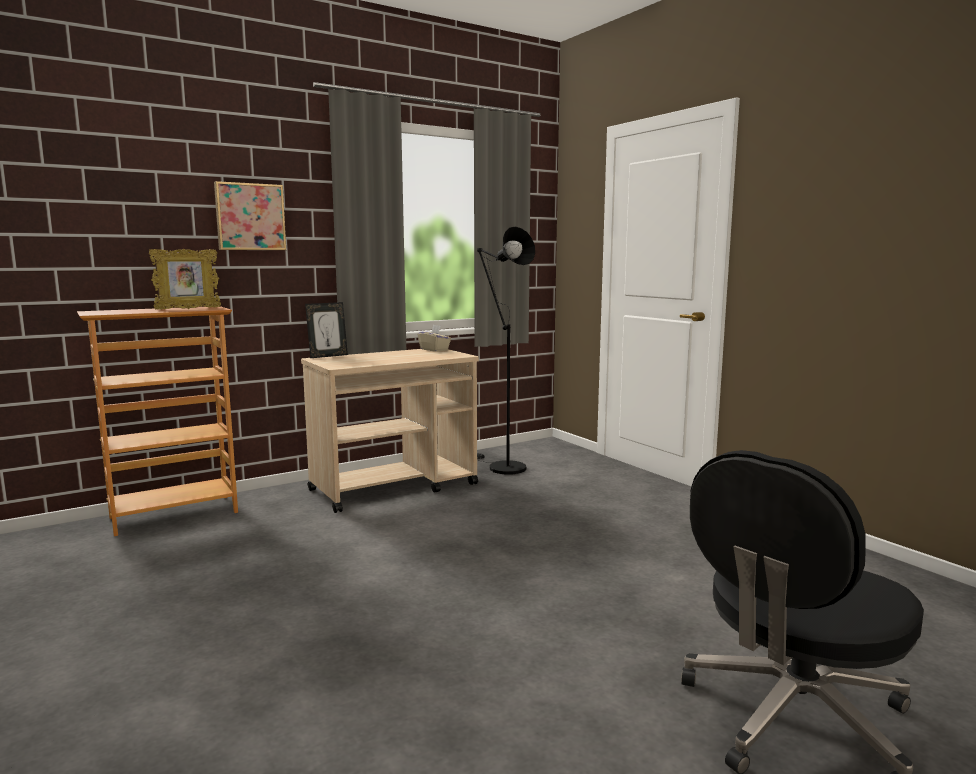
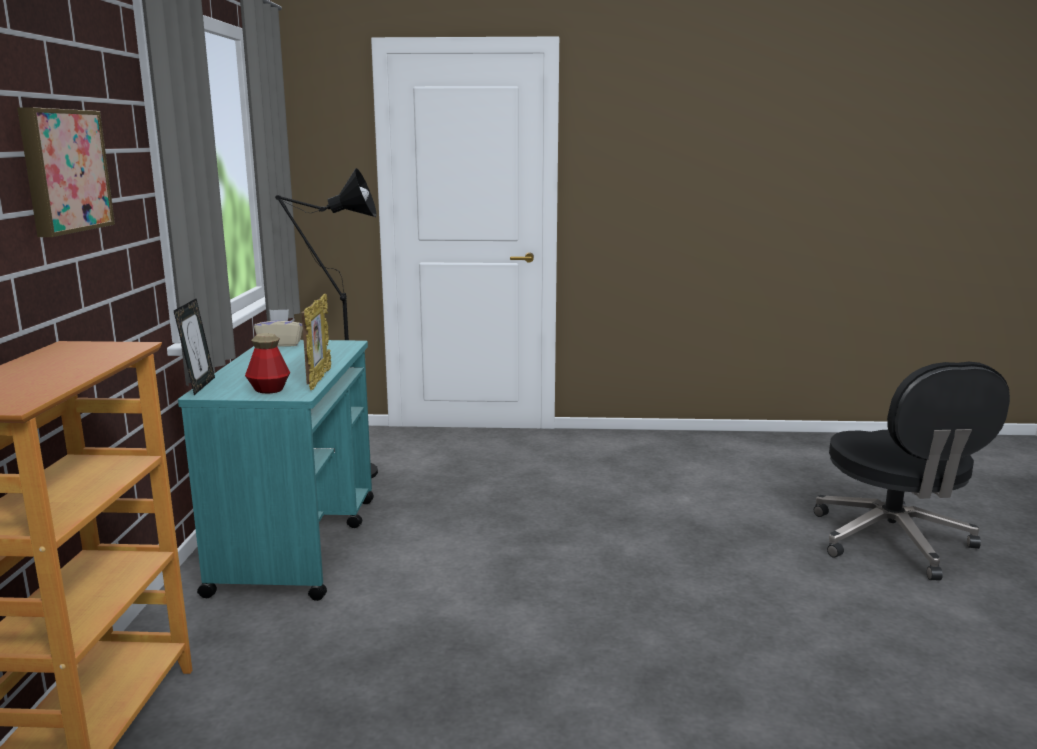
camera: 55 degrees left, 5 degrees up
(188, 309) = (80, 357): picture frame -> picture frame (319, 379)
(338, 362) = (269, 390): none -> bottle
(395, 487) = (297, 543): beige cart -> turquoise cart

